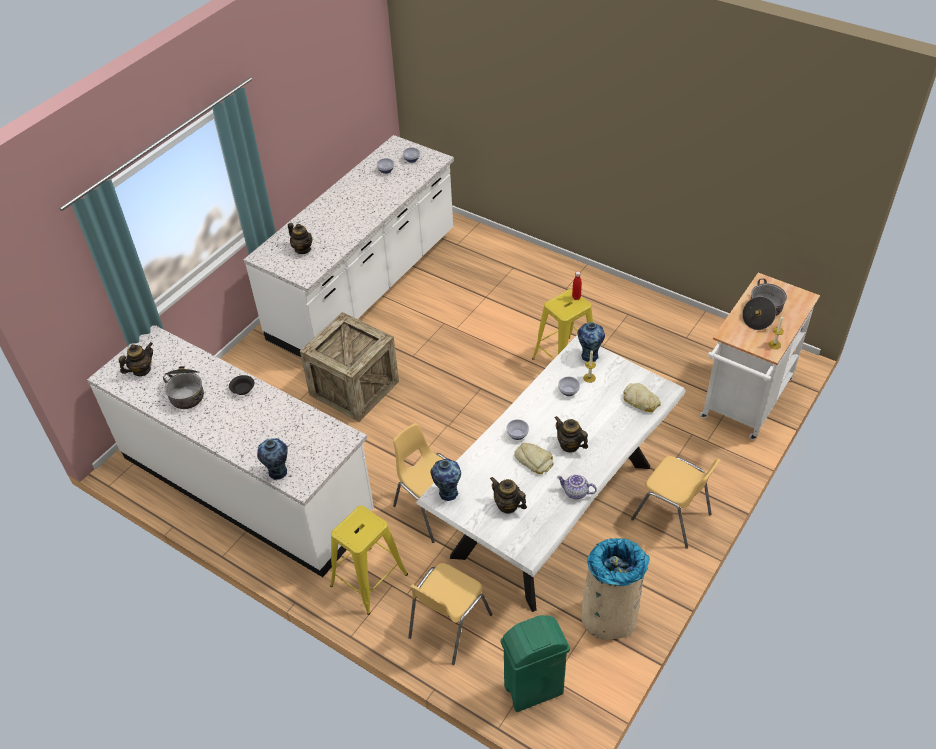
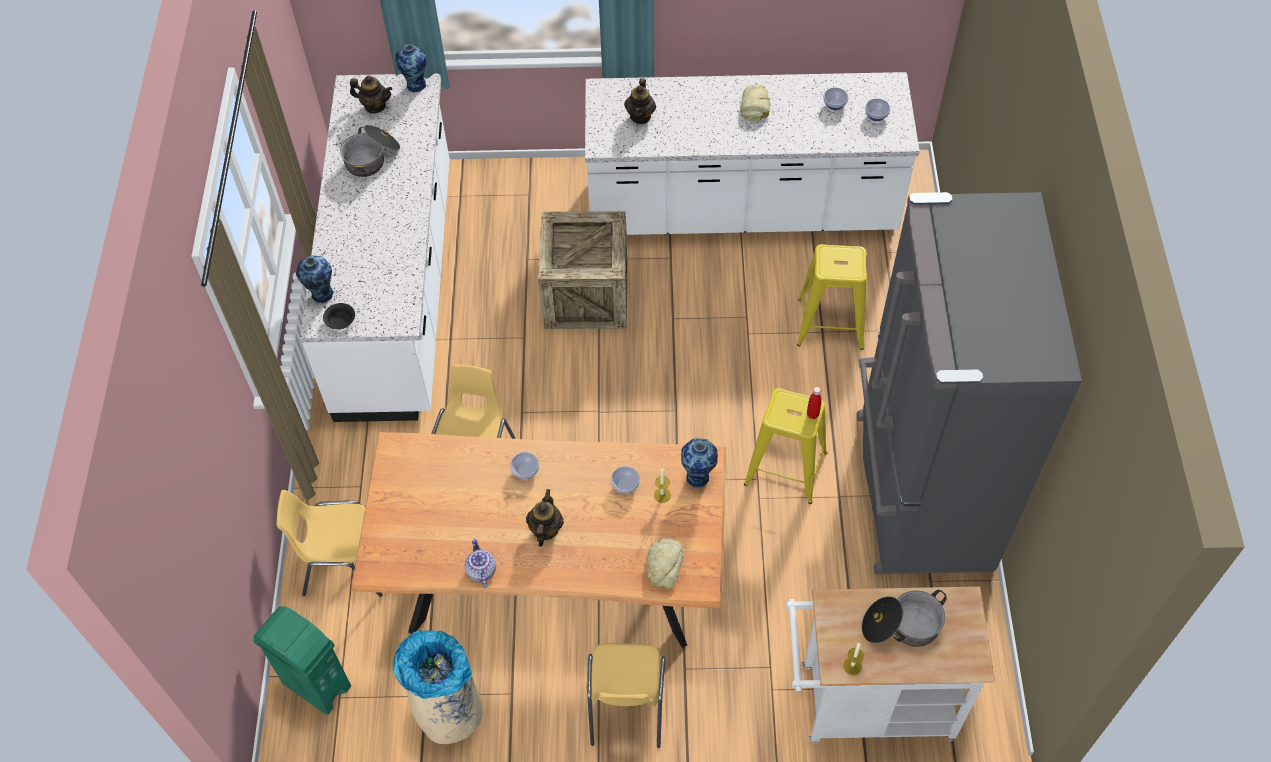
camera: 55 degrees right, 10 degrees up
(243, 389) = (407, 198): black bowl -> black bowl (341, 321)
(369, 580) = (354, 462): yellow stool -> yellow stool (830, 324)
(447, 493) = (403, 452): vase -> vase (416, 84)
(508, 505) = (422, 516): teapot -> none
(534, 460) = (500, 507): bread -> bread (755, 106)
(553, 510) = (553, 579): white dining table -> brown dining table
(626, 313) = (918, 491): none -> grey fridge

